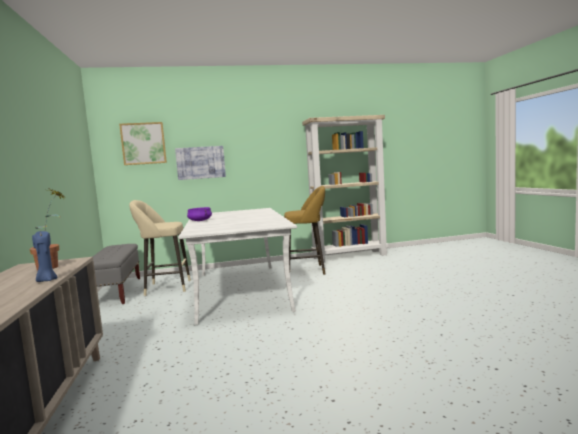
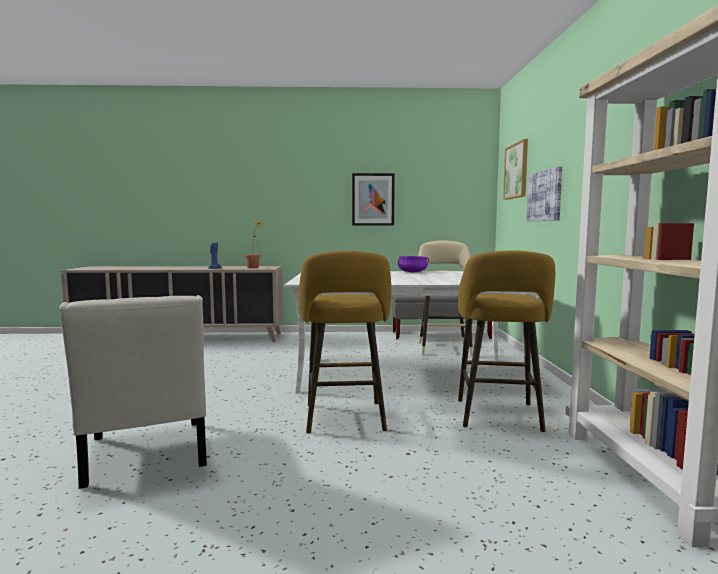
camera: 100 degrees right, 0 degrees up
(53, 162) = (373, 199): none -> picture
(333, 293) = (345, 419): none -> yellow stool
(429, 324) = (146, 456): none -> white chair

